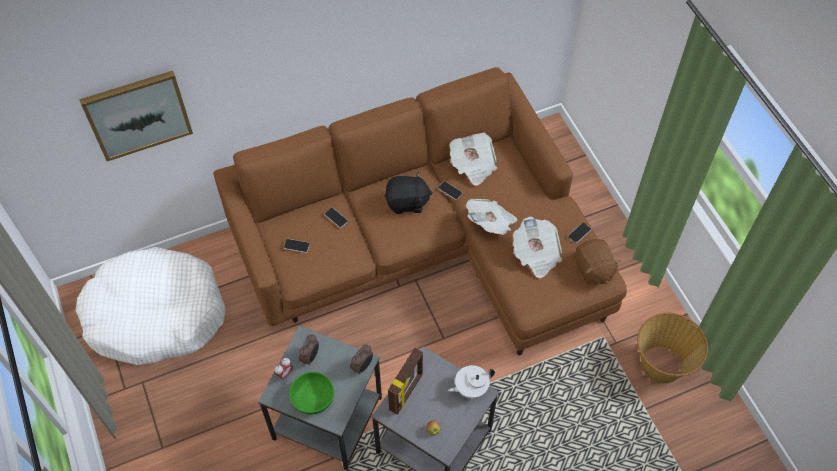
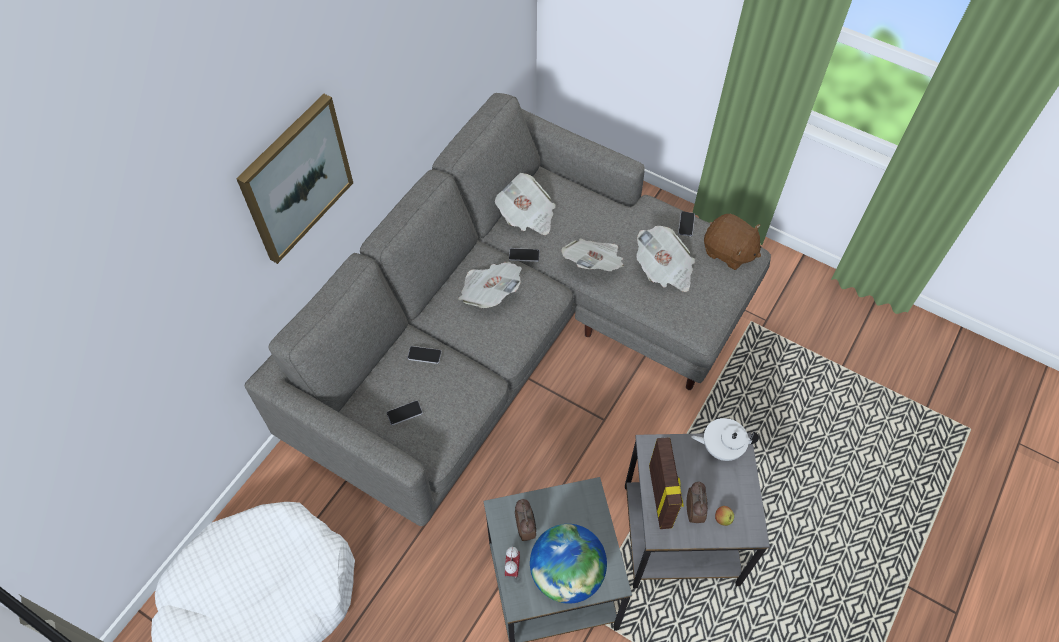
camera: 35 degrees left, 0 degrees up
(138, 114) = (130, 357): picture -> picture (296, 178)
(312, 398) = (567, 574): green bowl -> globe
(362, 366) = (591, 500): alarm clock -> alarm clock (694, 511)
(407, 202) = (489, 293): black plush toy -> newspaper
(427, 248) = (513, 337): brown sofa -> grey sofa
(470, 388) = (721, 447): white teapot -> white teapot turned 60 degrees clockwise
(662, 364) = (822, 314): basket -> none

